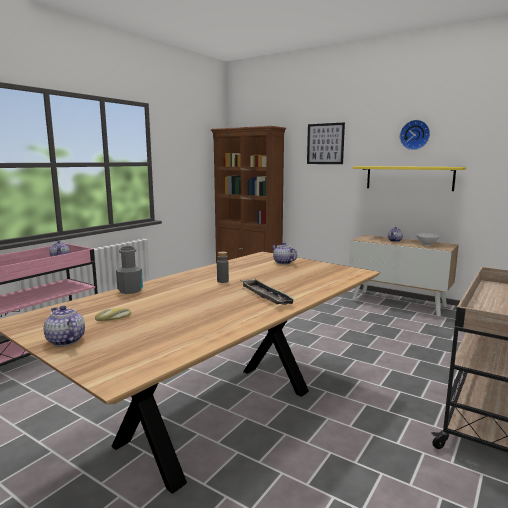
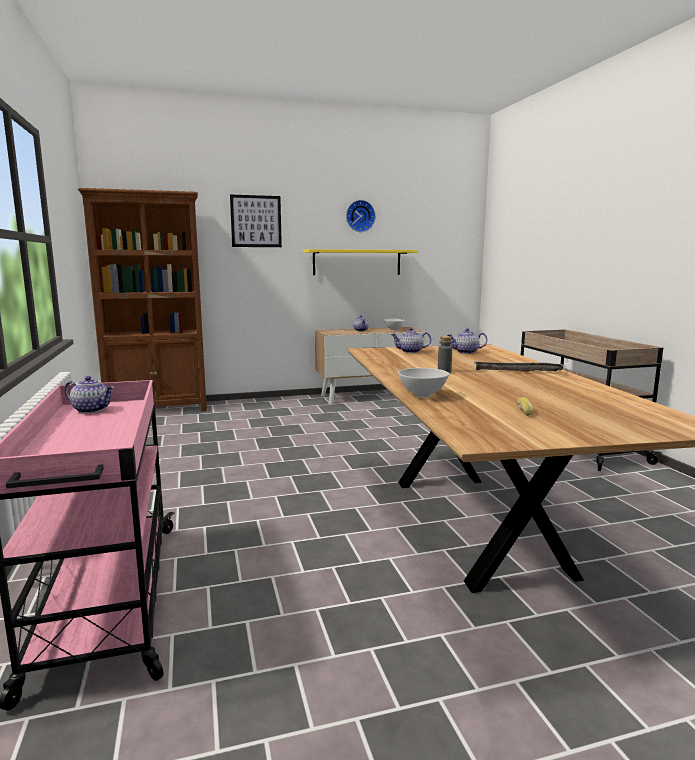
camera: 50 degrees left, 0 degrees up
(65, 341) = (583, 432): teapot -> teapot (466, 352)
(130, 290) = (422, 395): grey bottle -> white bowl

